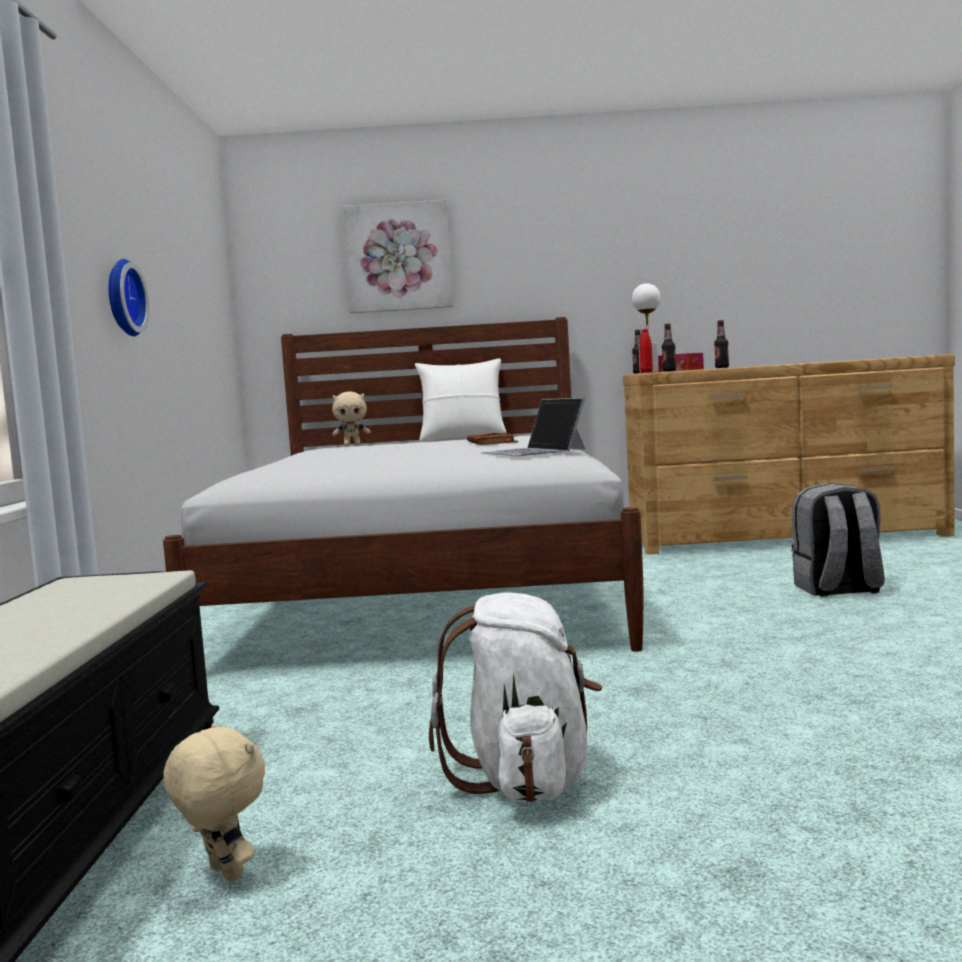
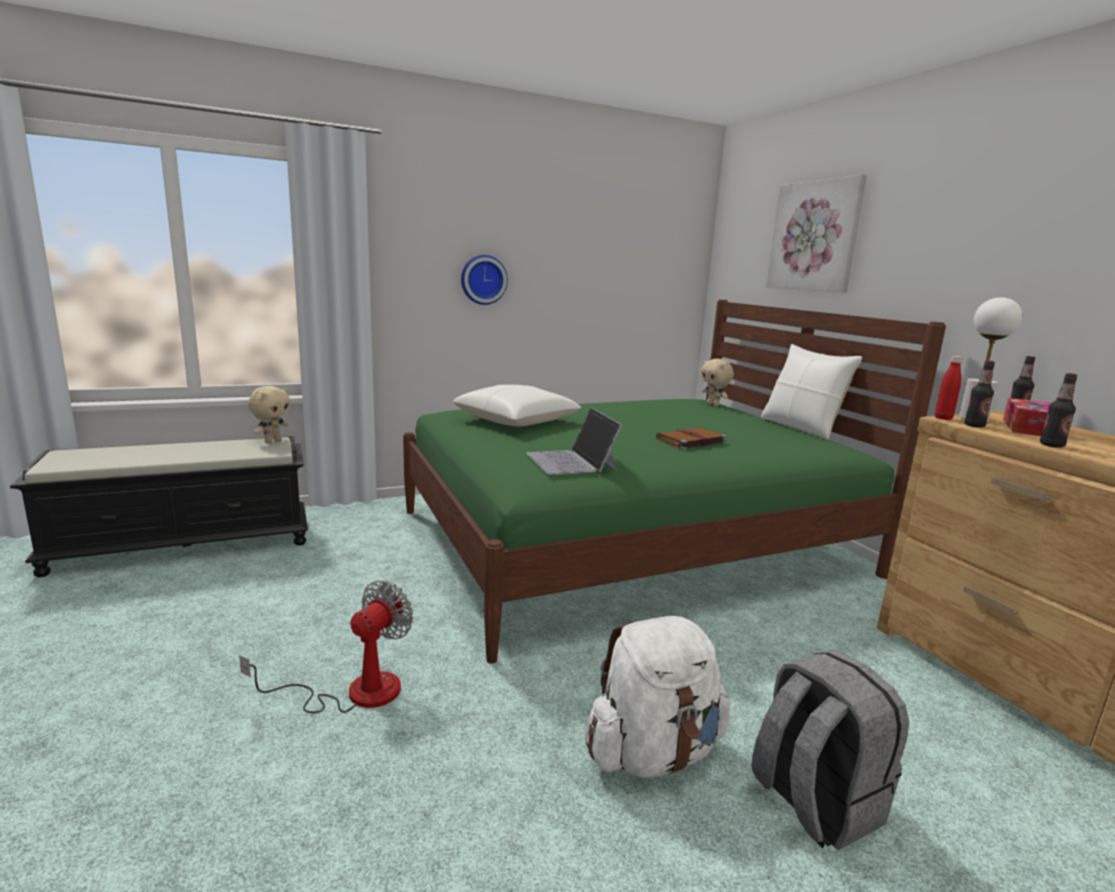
camera: 65 degrees right, 10 degrees up
(223, 874) = (137, 586): beige plush toy -> beige plush toy (272, 440)
(343, 463) = (516, 420): none -> white pillow
(429, 593) = (629, 542): white bed -> green bed
(525, 779) = (216, 647): white backpack -> white backpack (653, 752)
(533, 451) = (571, 461): laptop -> laptop turned 60 degrees counterclockwise
(670, 701) = (354, 692): none -> fan

